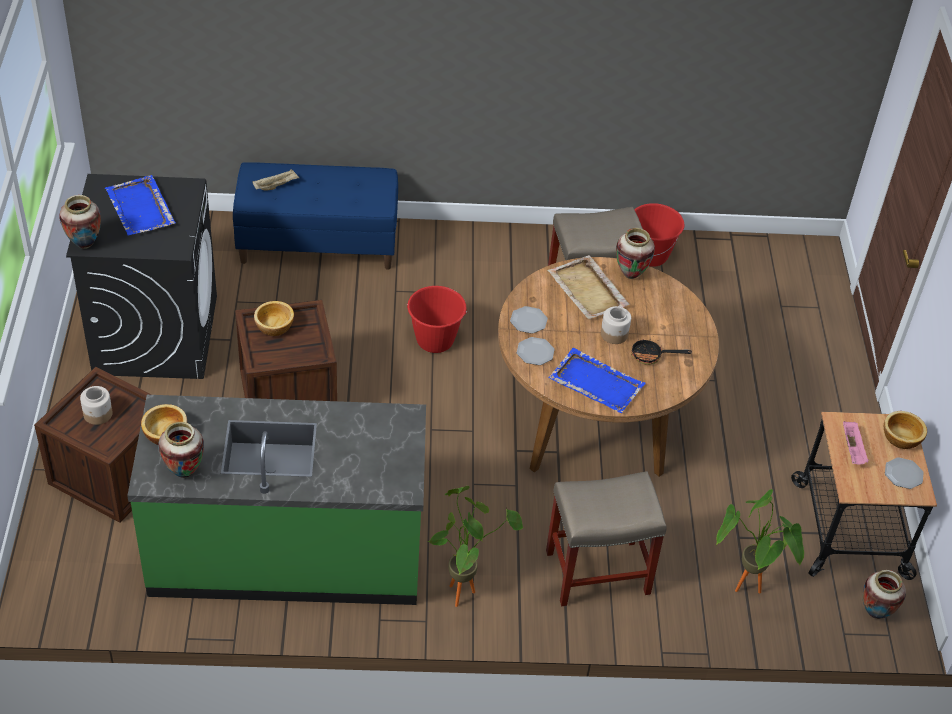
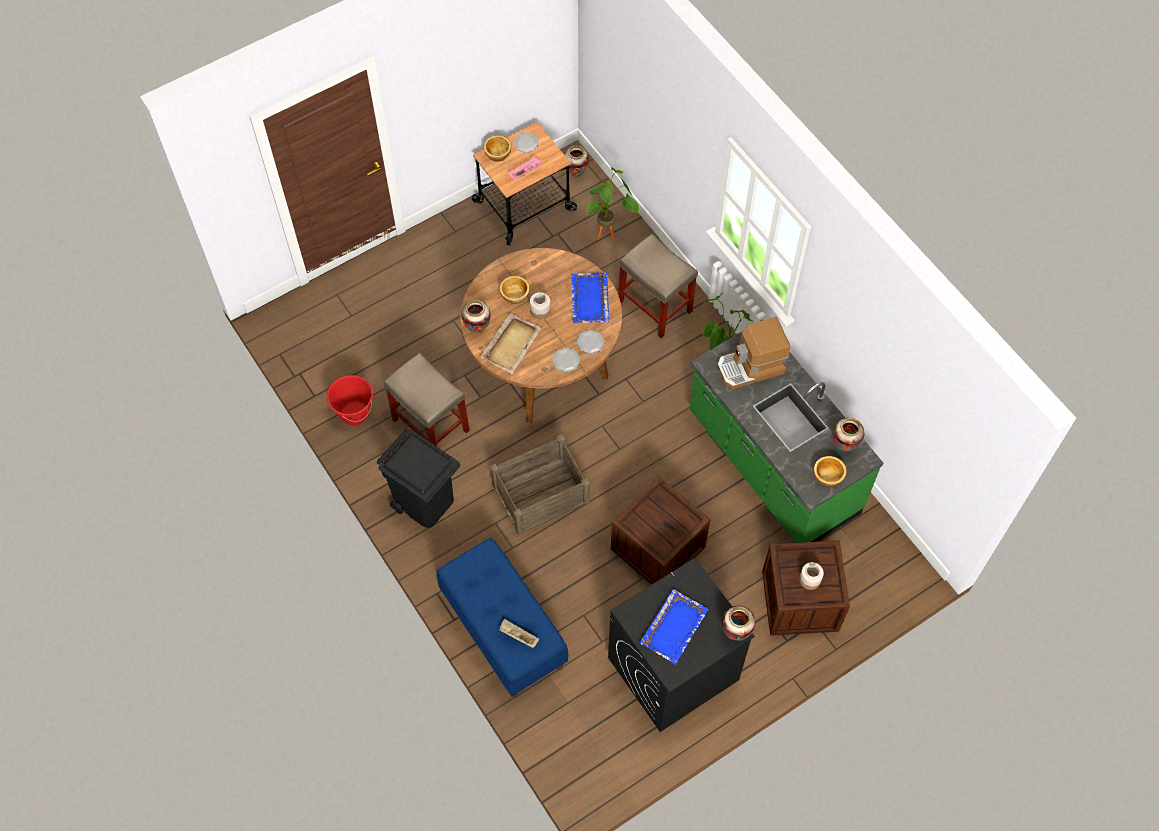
camera: 120 degrees left, 15 degrees up
(274, 327) = (657, 534): bowl -> bowl (515, 294)
(366, 452) = (751, 368): none -> coffee machine
(435, 340) = (541, 494): red bucket -> crate
(503, 257) = (425, 502): none -> black trash can
(651, 356) = (543, 283): frying pan -> none

